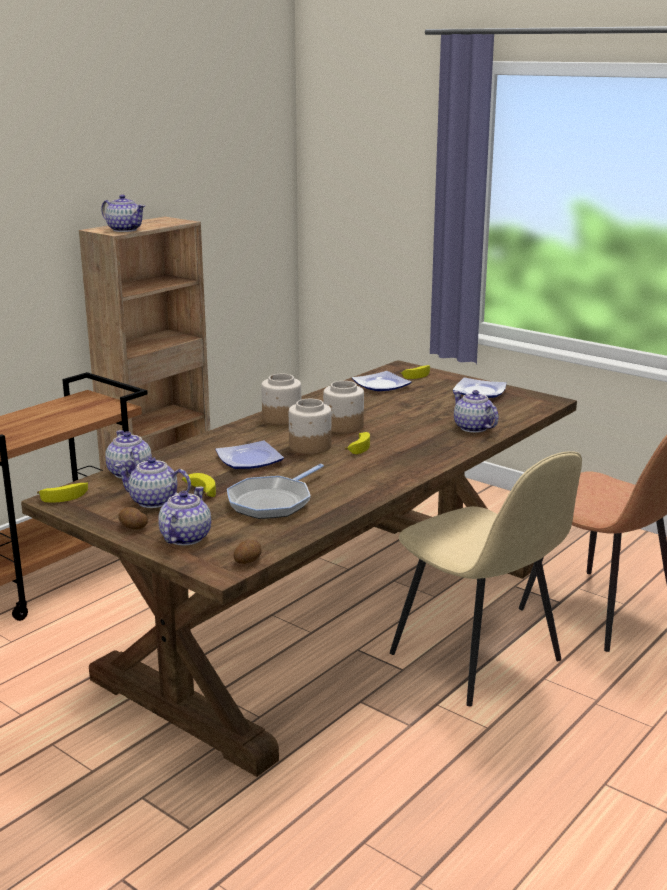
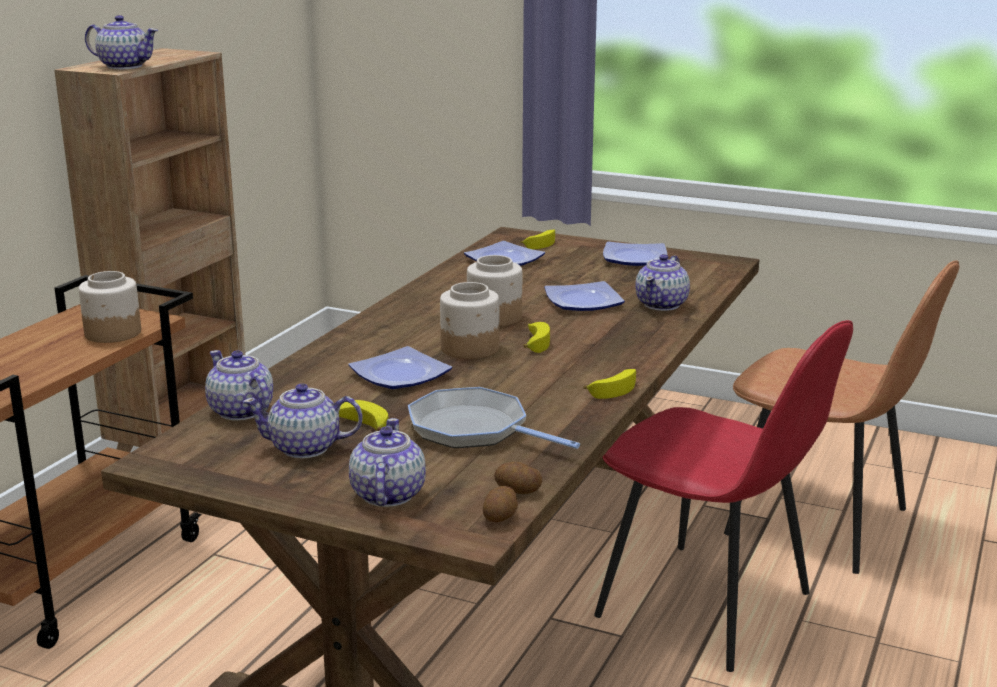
camera: 15 degrees left, 0 degrees up
(66, 496) = (167, 455): banana -> banana (614, 389)
(132, 527) = (299, 489): potato -> potato (517, 491)
(272, 502) = (474, 429): frying pan -> frying pan turned 105 degrees clockwise
(281, 418) = (403, 314): jar -> jar (112, 333)
(415, 420) = (581, 301): none -> plate
(473, 428) = (662, 304): teapot -> teapot turned 105 degrees counterclockwise
(478, 659) = (708, 607): beige chair -> red chair

